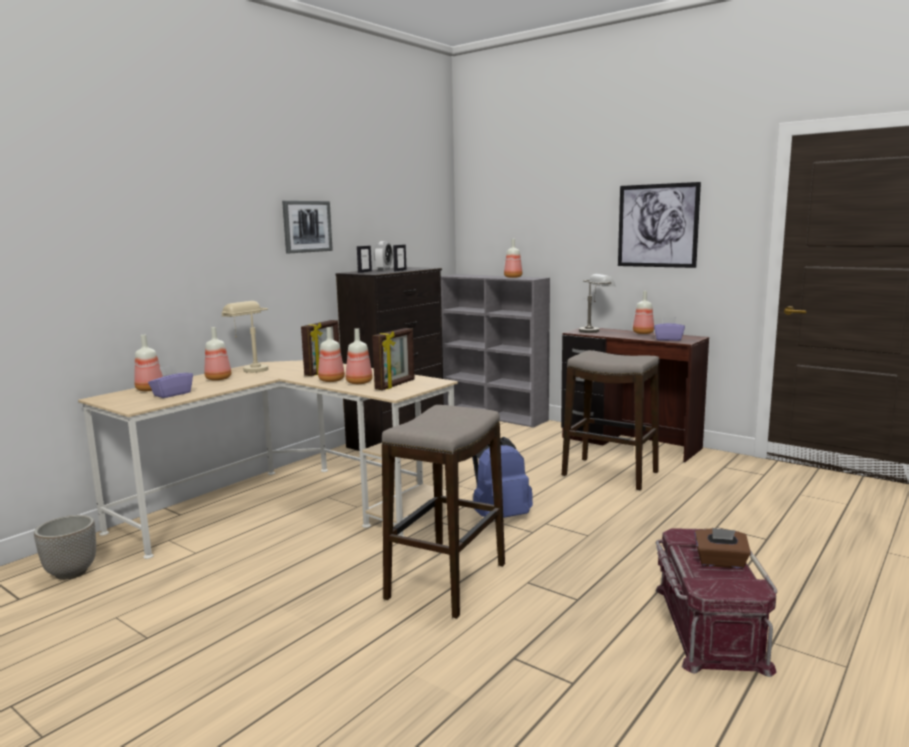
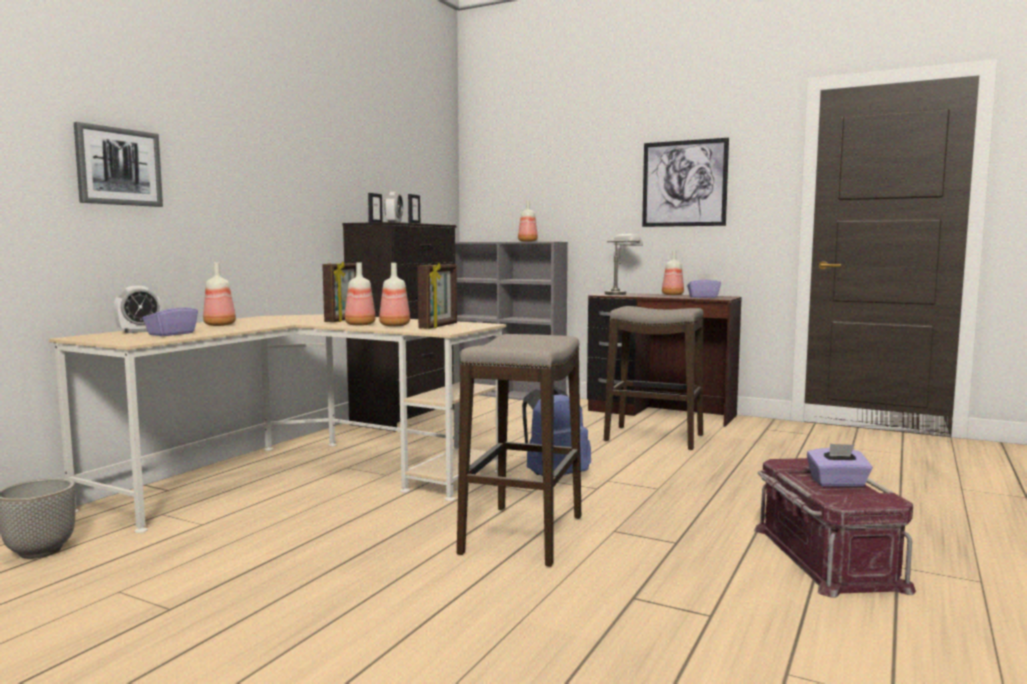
camera: 10 degrees left, 5 degrees down
(150, 389) = (139, 331): bottle -> alarm clock
(249, 369) = (252, 319): beige table lamp -> none
(307, 226) = (312, 167): picture -> picture (118, 167)
(720, 562) = (838, 483): brown tissue box -> purple tissue box

